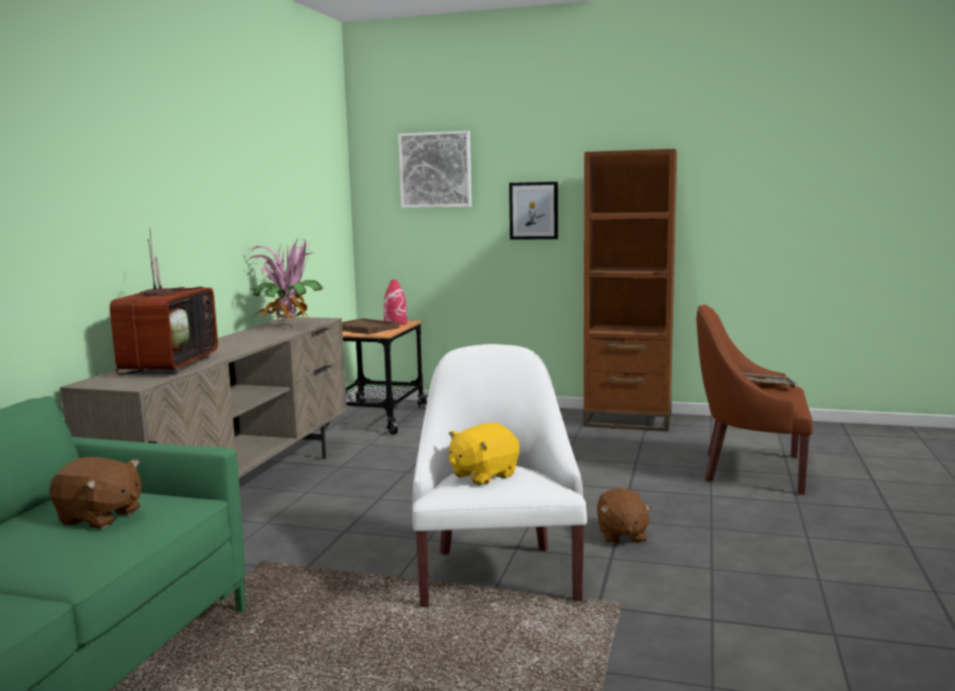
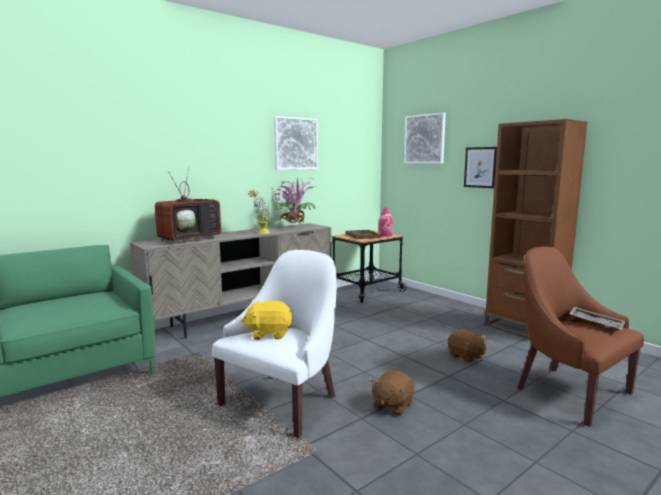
camera: 35 degrees right, 0 degrees up
(100, 517) = (78, 306): brown plush toy -> brown plush toy (466, 356)
(260, 180) = (295, 143): none -> picture
(263, 340) = (261, 233): none -> potted plant

